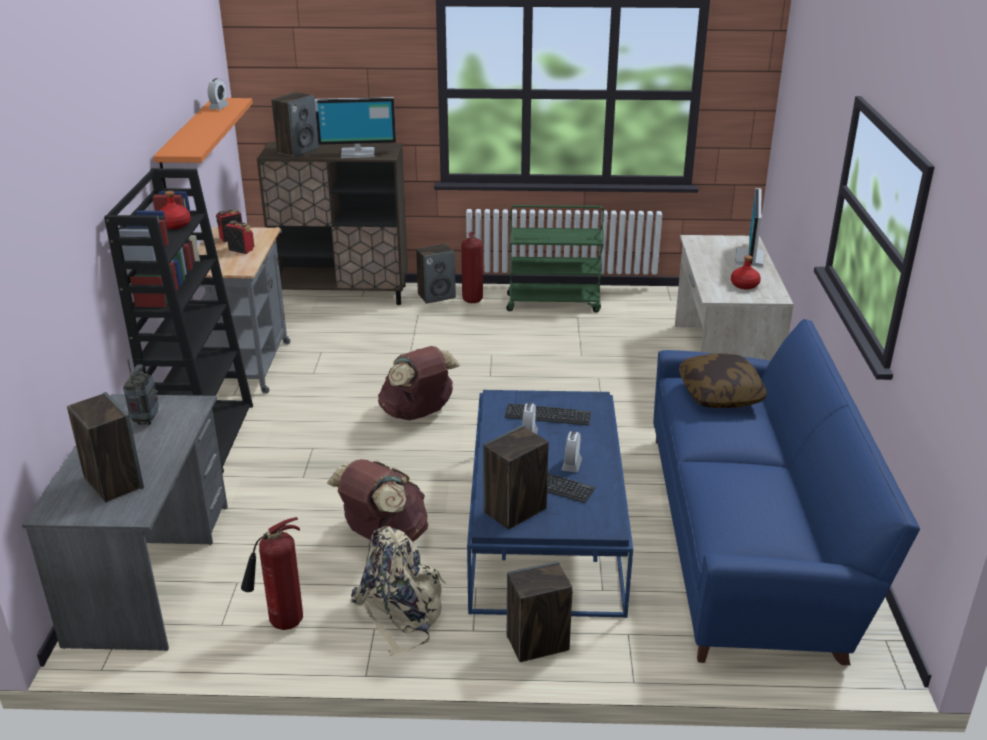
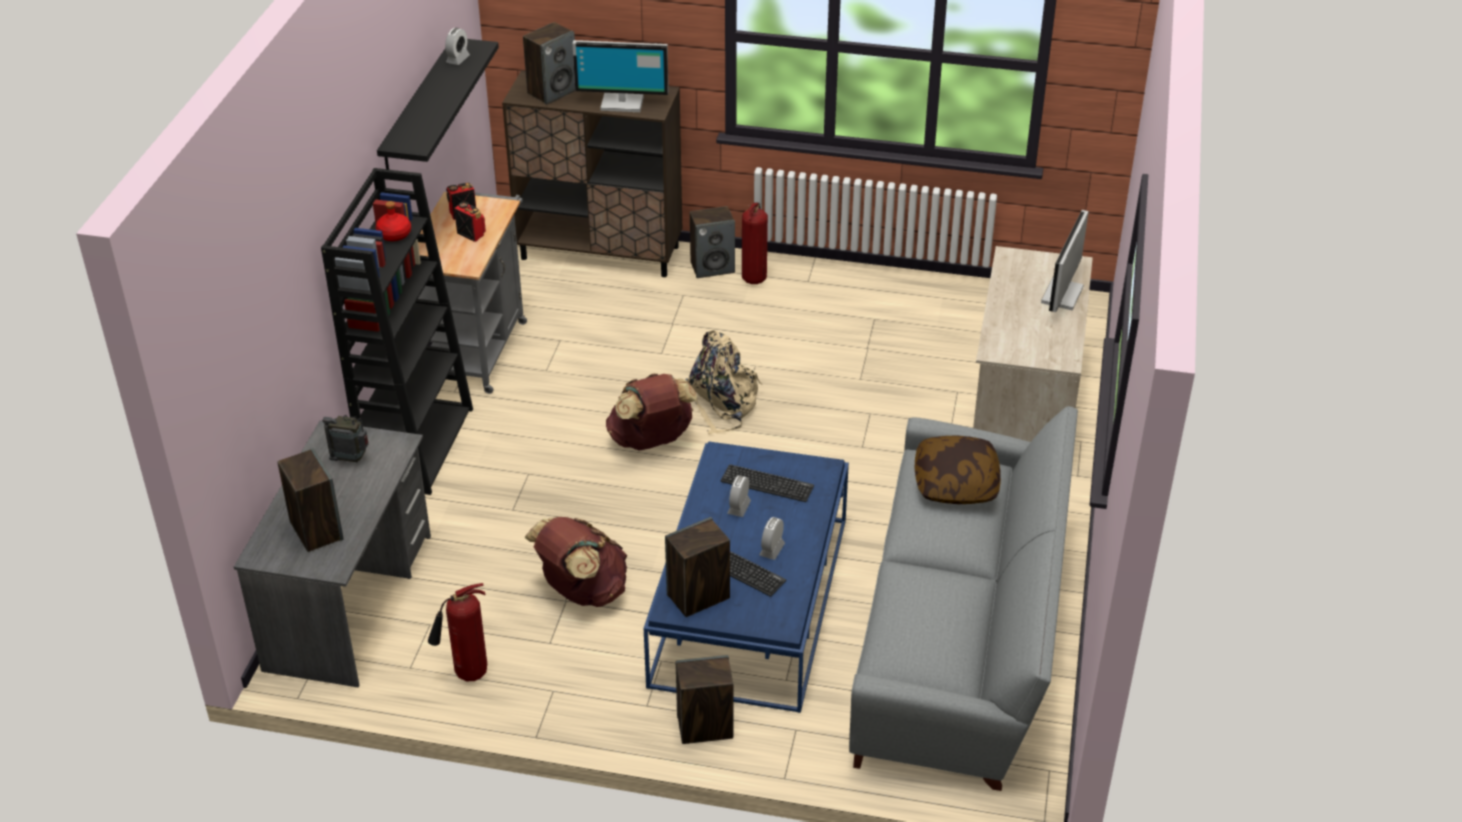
camera: 10 degrees right, 10 degrees up
(146, 420) = (351, 459): radio -> radio turned 90 degrees counterclockwise
(187, 142) = (418, 109): orange shelf -> black shelf
(401, 612) = (582, 677): beige backpack -> beige backpack (722, 403)
(554, 303) = (852, 293): green cart -> none
(744, 285) = (1037, 338): red bottle -> none
(748, 537) = (959, 640): blue sofa -> grey sofa

